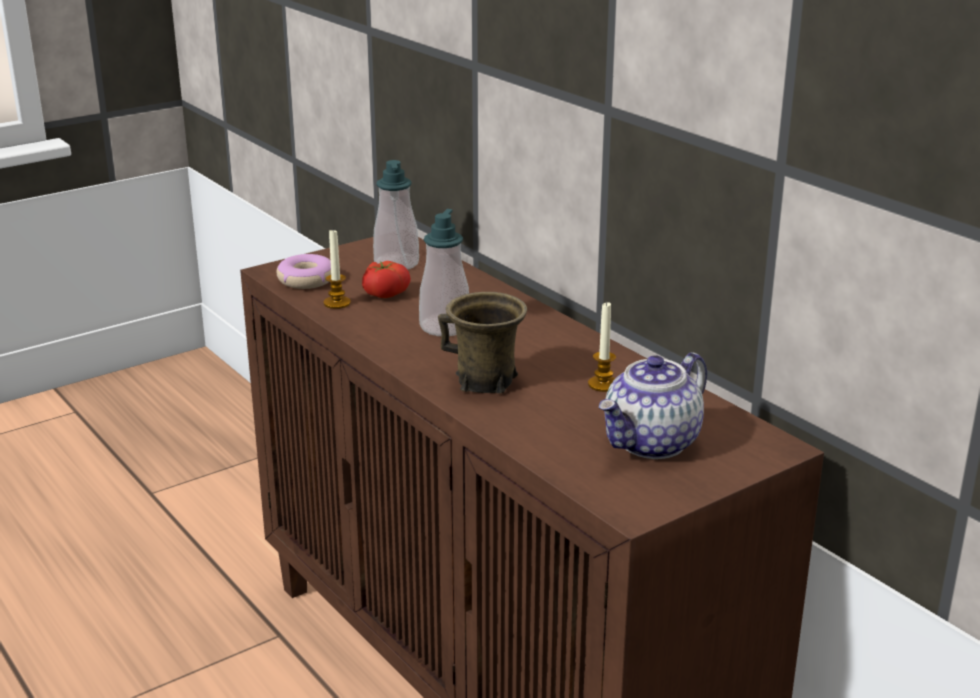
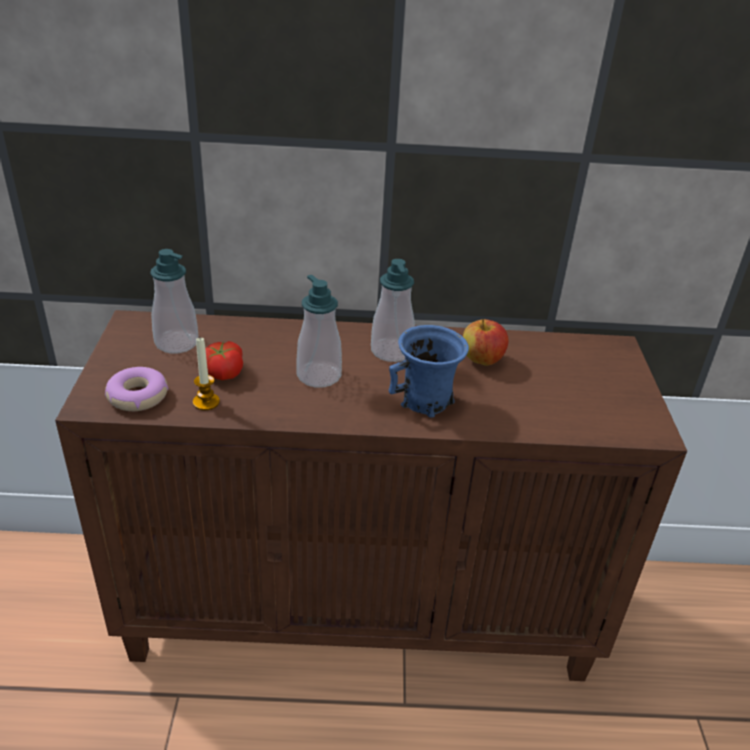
camera: 55 degrees left, 10 degrees up
(485, 382) = (426, 401): brown mug -> blue mug
(539, 341) = (391, 351): none -> soap dispenser
(603, 384) = (482, 360): candle -> apple
(652, 443) = (577, 383): teapot -> none

